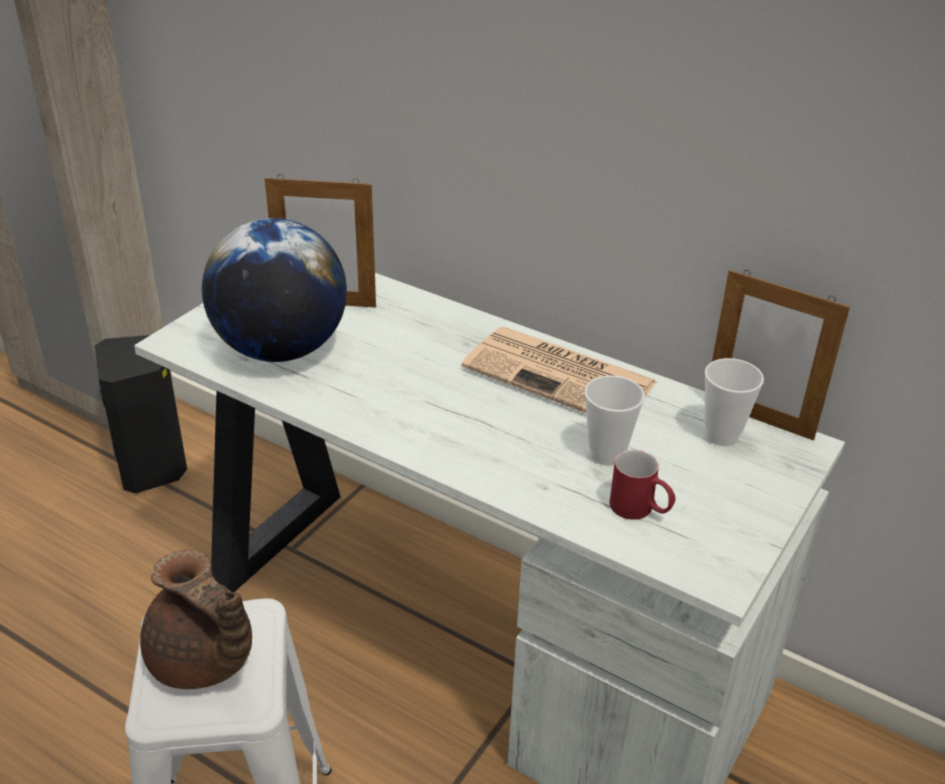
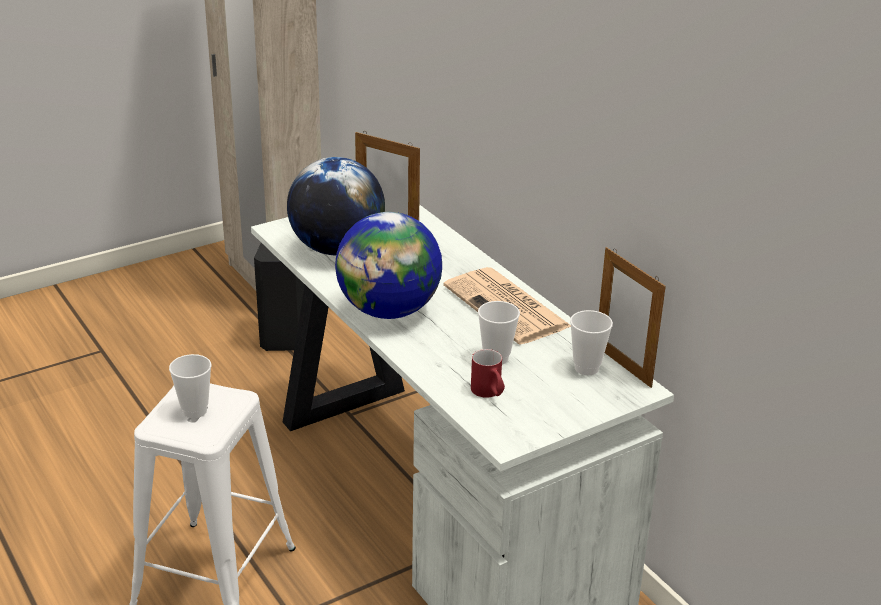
camera: 25 degrees right, 5 degrees down
(203, 662) = (195, 411): brown teapot -> cup
(418, 423) = (389, 311): none -> globe

